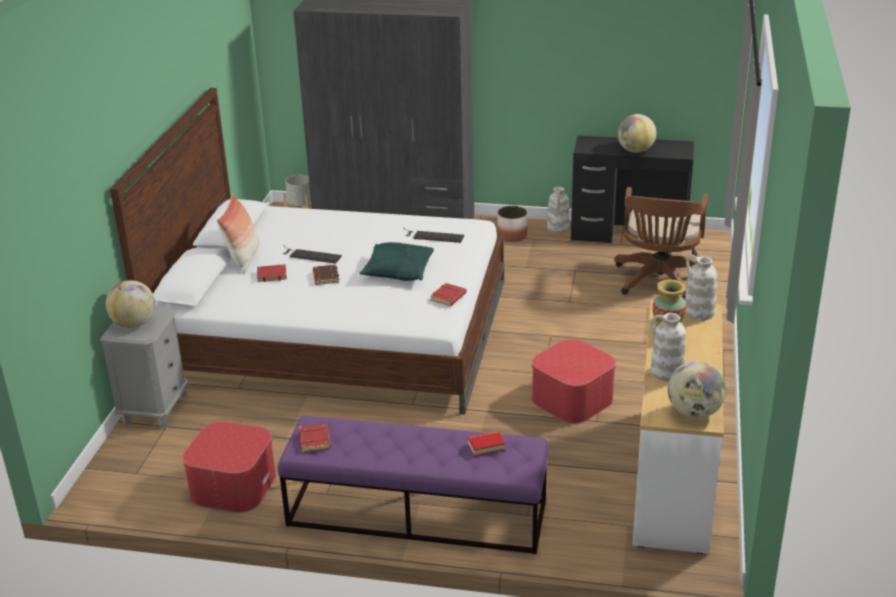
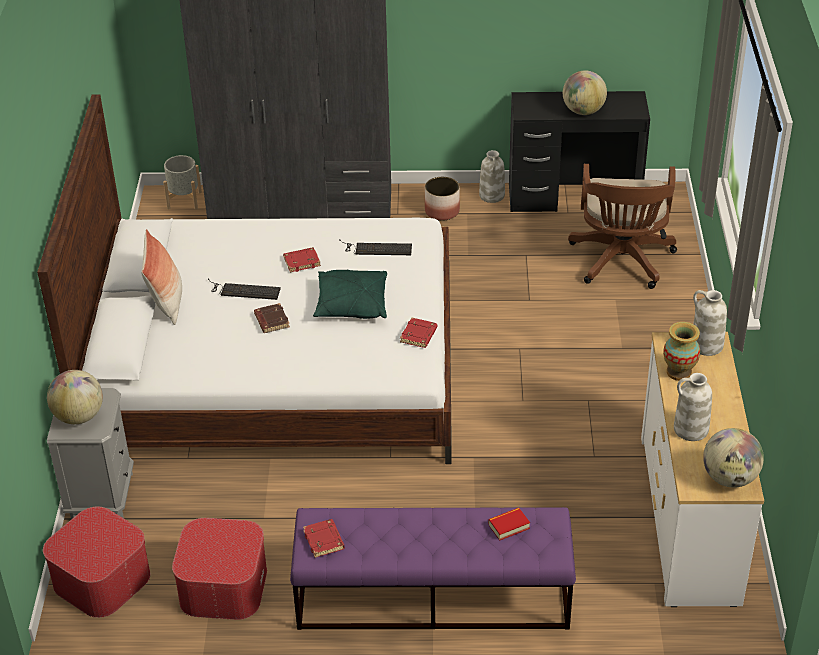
camera: 10 degrees left, 10 degrees up
(272, 275) = (208, 323): red book -> red book (302, 261)
(572, 399) = (561, 430): ottoman -> ottoman (101, 579)

